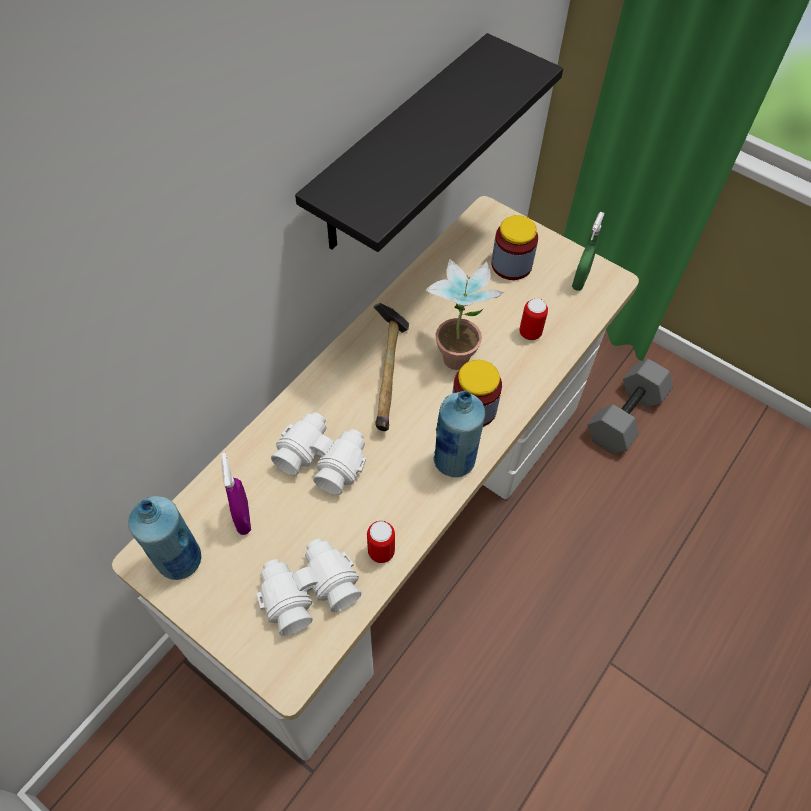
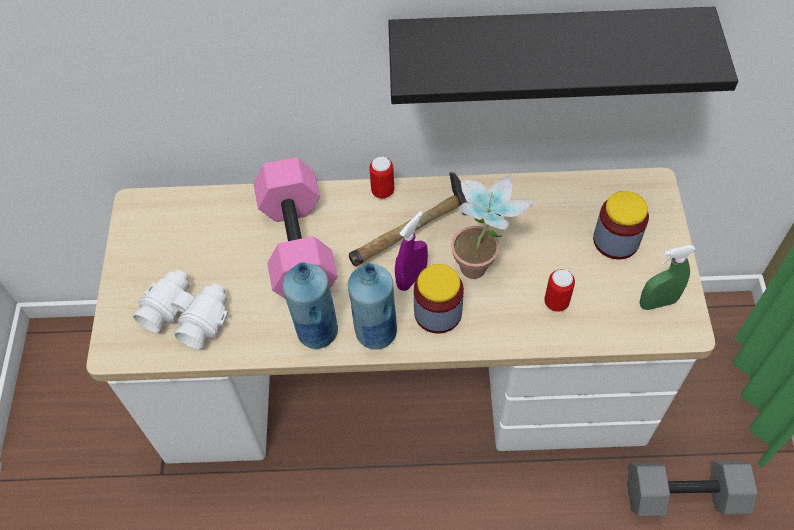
camera: 55 degrees right, 0 degrees up
(179, 561) = (149, 224): blue bottle -> blue bottle (316, 332)
(243, 517) = (211, 235): purple spray bottle -> purple spray bottle (411, 278)
(322, 458) = (300, 246): white binoculars -> pink dumbbell
(381, 551) = (254, 338): can -> can (382, 191)

